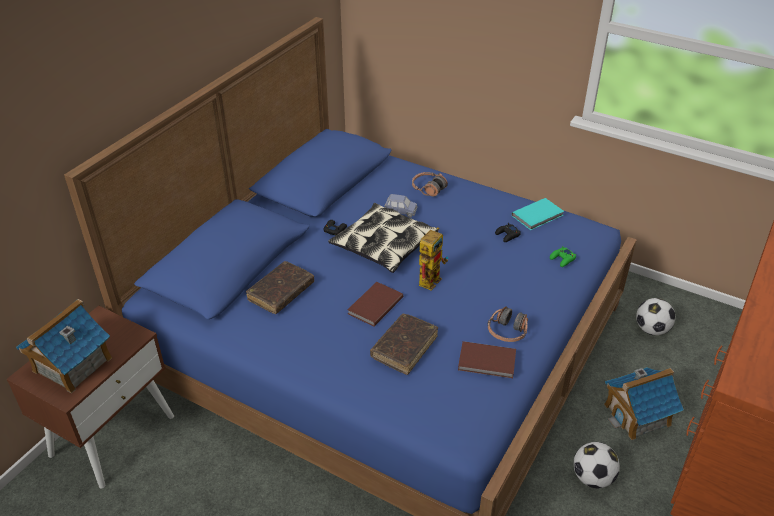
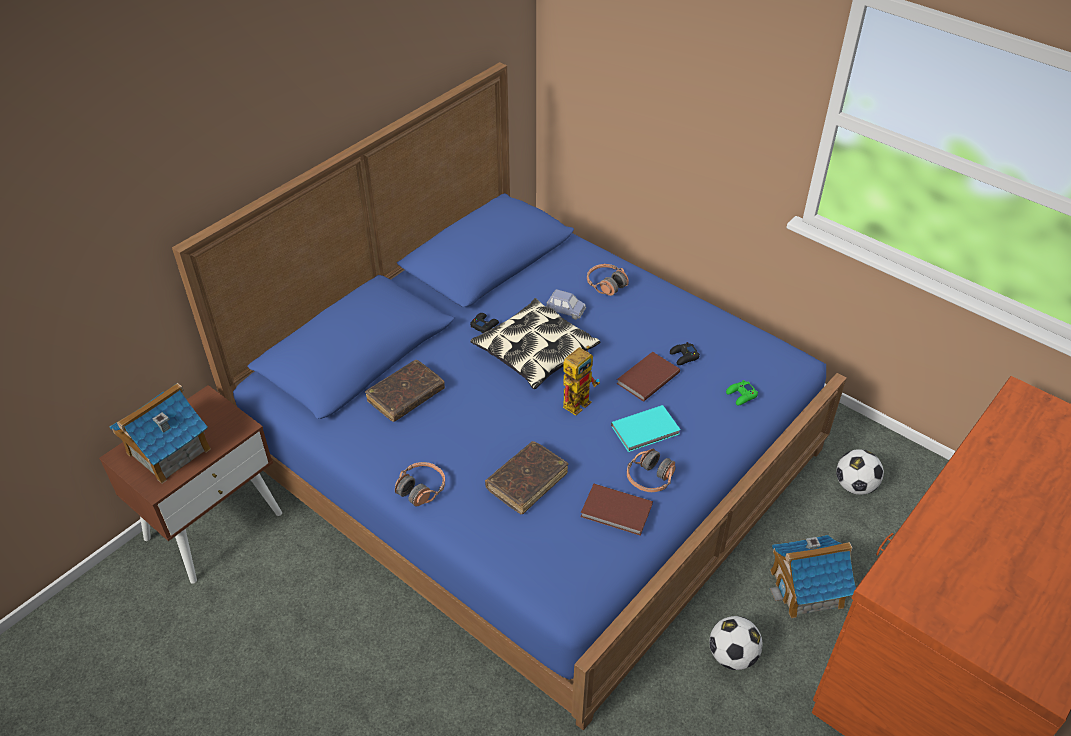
camera: 10 degrees right, 5 degrees up
(313, 366) = (421, 489): none -> headphones
(374, 305) = (505, 425): brown book -> brown book (646, 378)
(538, 215) = (729, 335): turquoise book -> turquoise book (646, 430)

